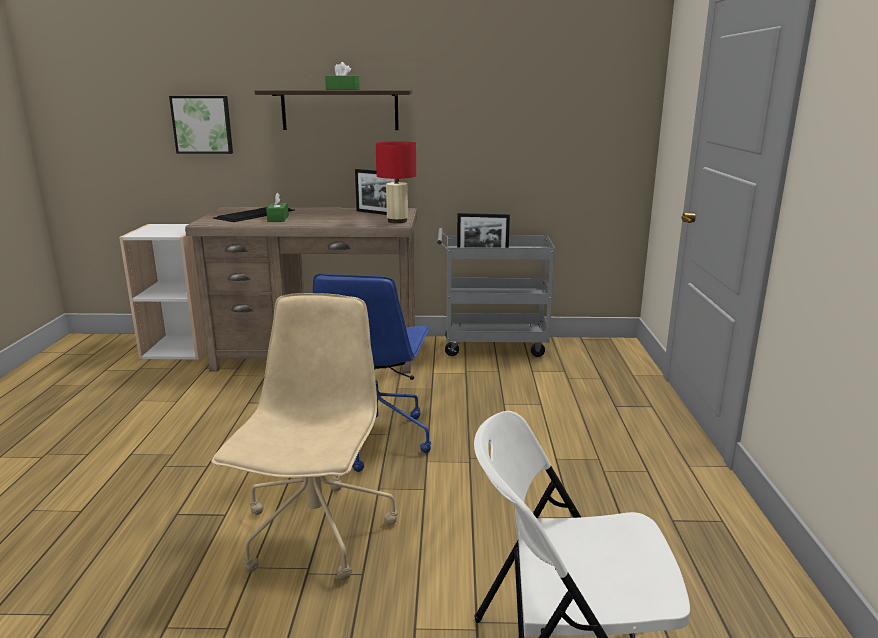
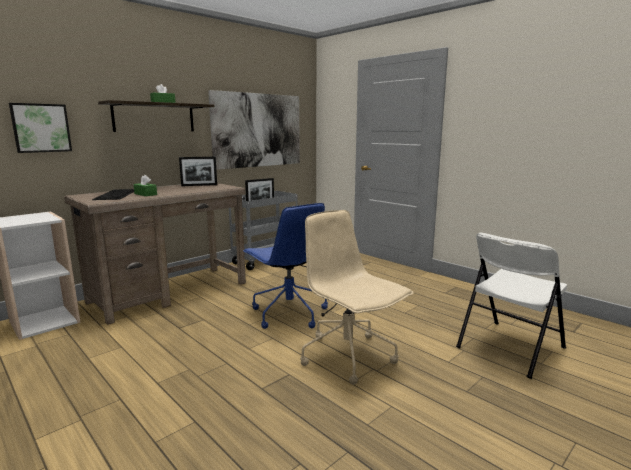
camera: 45 degrees left, 5 degrees down
(397, 221) = (227, 186): red table lamp -> none
(518, 129) = (257, 130): none -> picture

